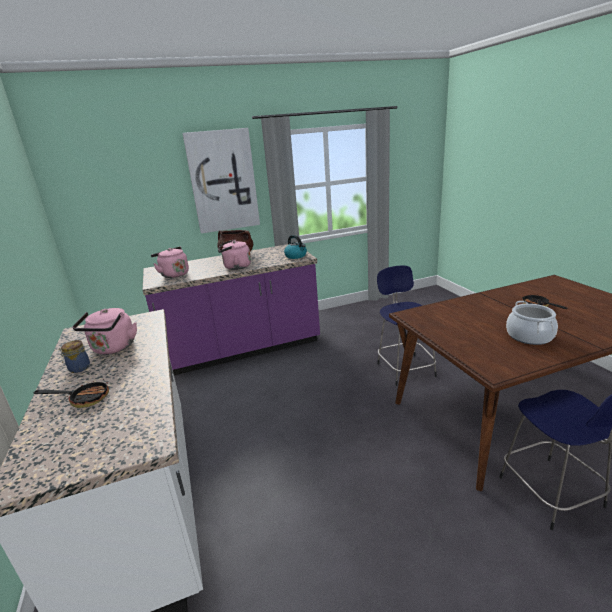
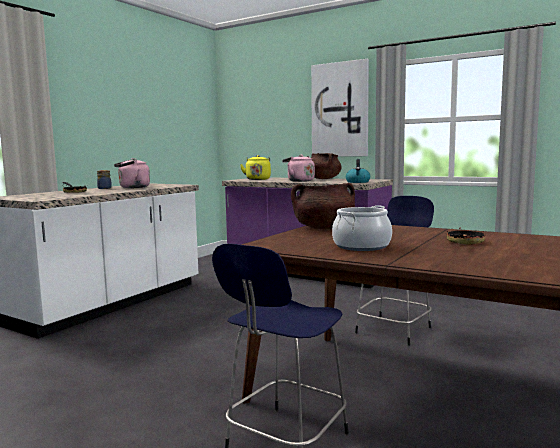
camera: 50 degrees right, 15 degrees down
(173, 274) = (258, 179): pink kettle -> yellow kettle
(434, 324) = (323, 228): none -> brown cooking pot

